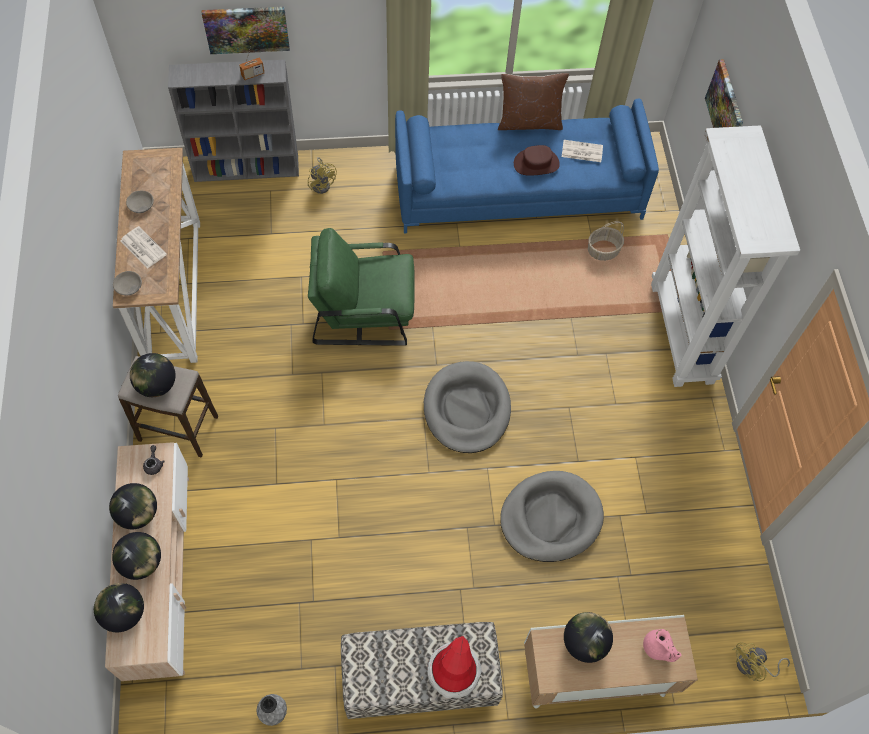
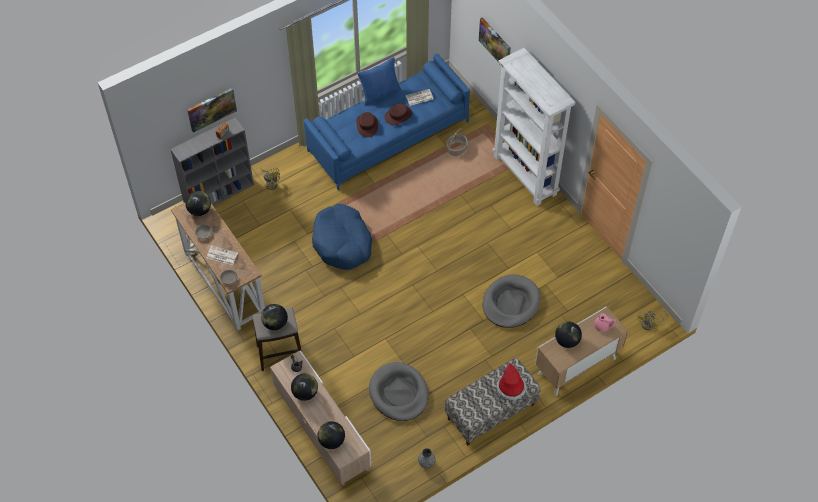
camera: 25 degrees left, 5 degrees down
(142, 562) = (323, 414): globe -> globe (199, 210)
(364, 310) = (342, 243): green armchair -> blue dog bed
(466, 409) = (433, 269): grey dog bed -> grey dog bed (399, 393)
(484, 158) = (367, 125): none -> brown hat
(529, 122) = (379, 93): brown pillow -> blue pillow

